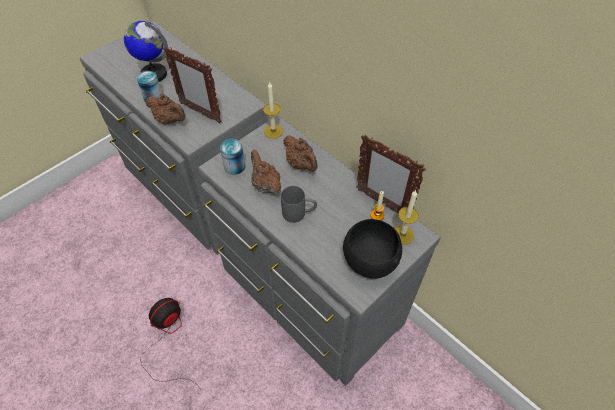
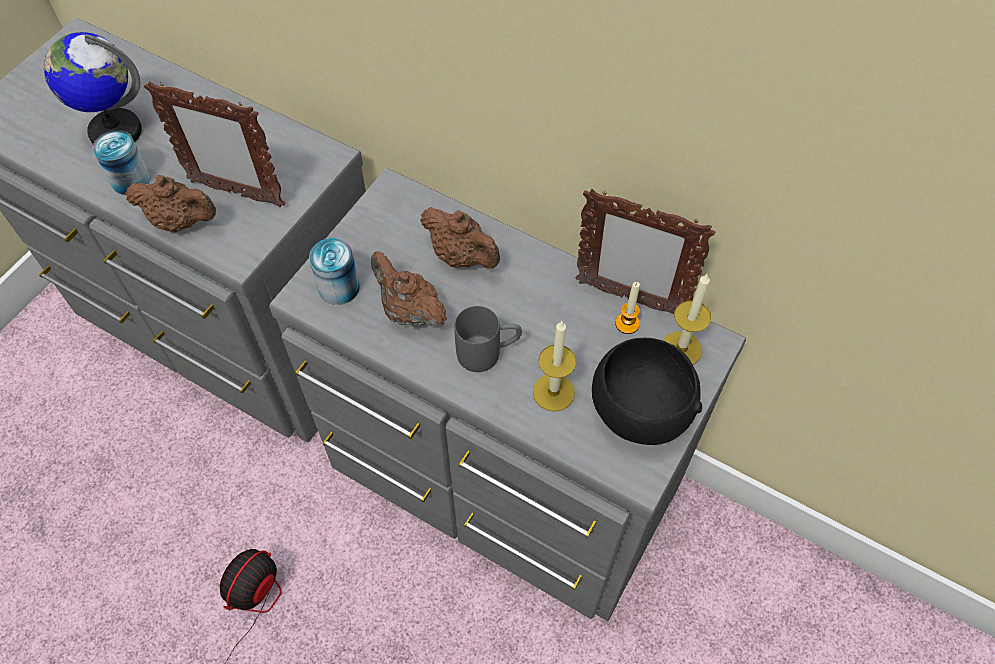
camera: 15 degrees left, 5 degrees up
(273, 131) = (389, 202): candle -> candle (553, 392)

